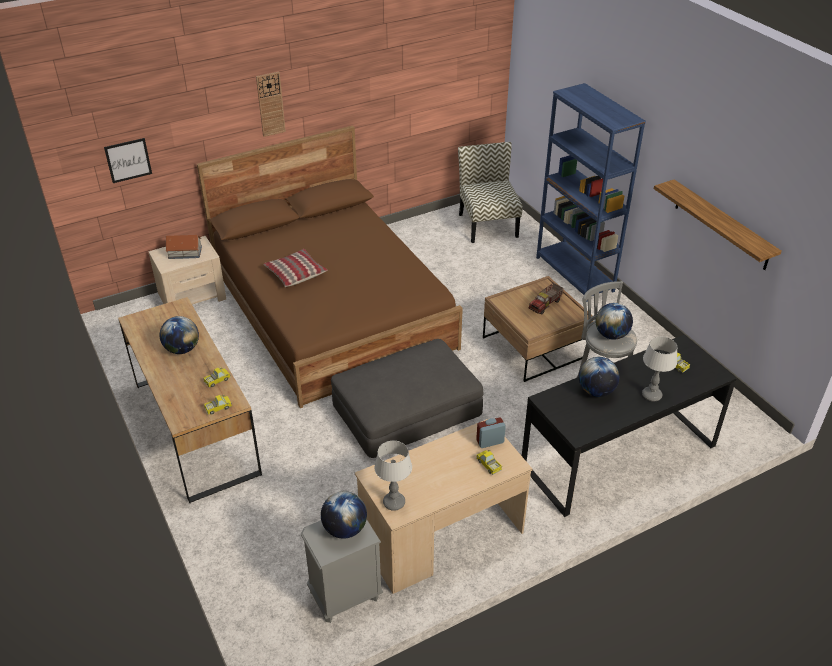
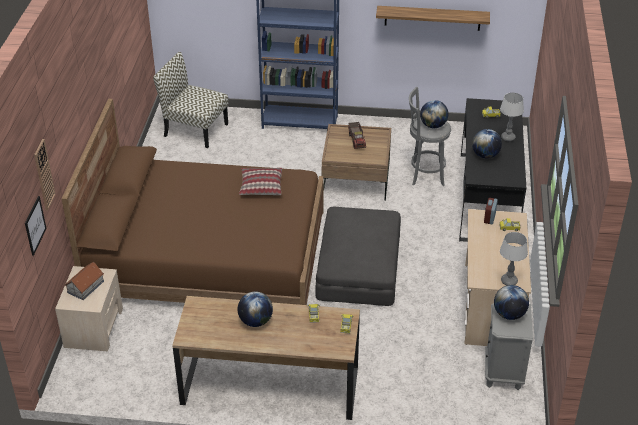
camera: 55 degrees left, 0 degrees up
(270, 104) = (77, 111): wall clock -> wall clock (44, 175)
(295, 273) = (205, 232): pillow -> pillow (261, 187)

